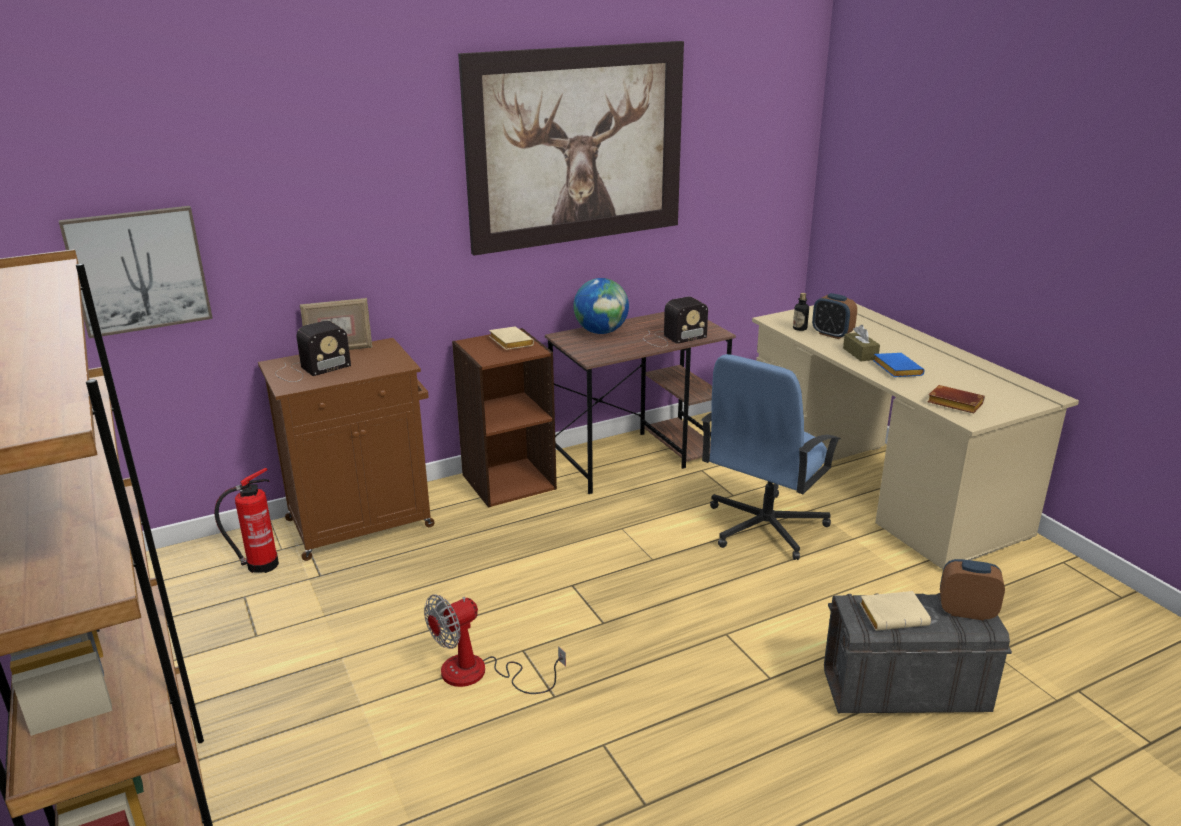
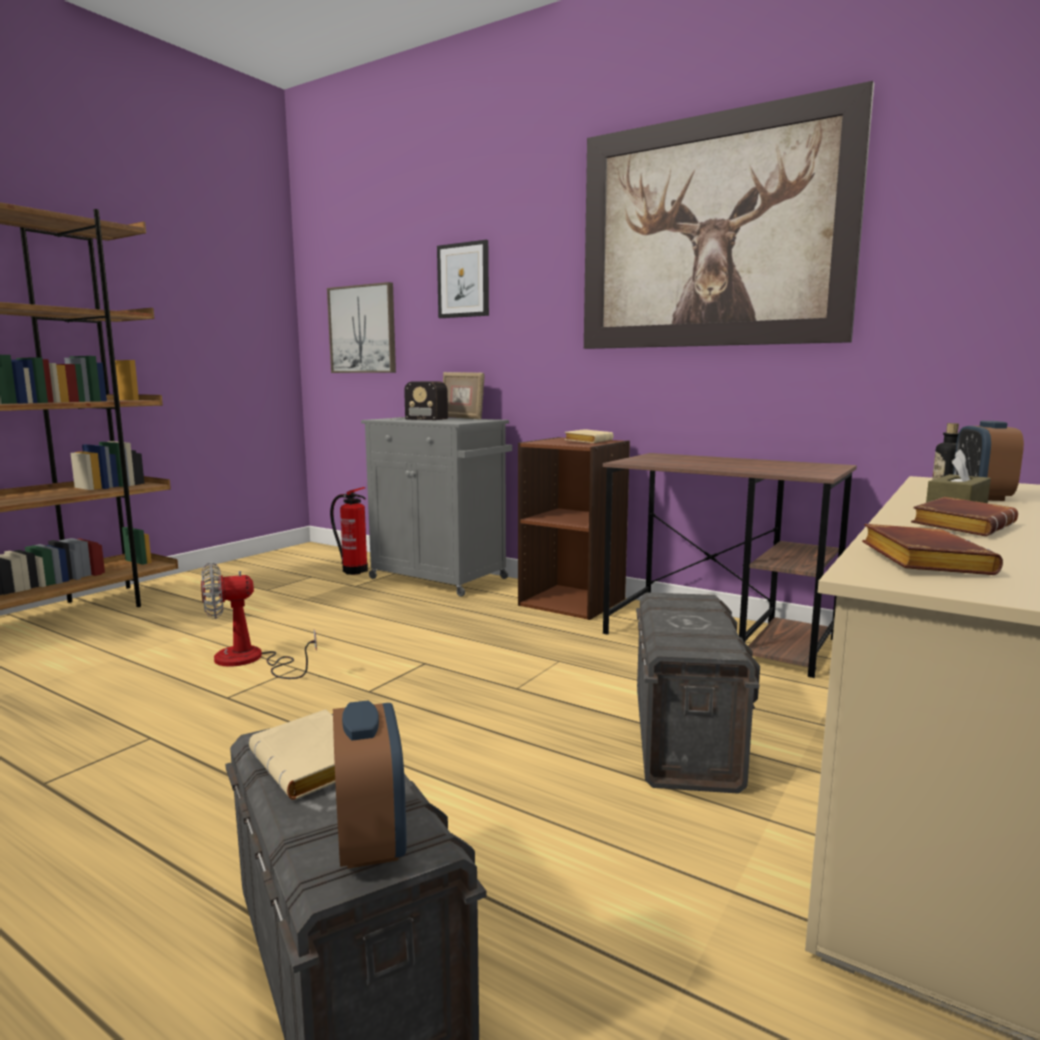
camera: 60 degrees right, 15 degrees down
(310, 197) = (463, 280): none -> picture
(363, 522) = (441, 579): brown cabinet -> grey cabinet
(479, 674) = (250, 661): fan -> fan turned 45 degrees counterclockwise
(601, 332) = (699, 458): globe -> none
(672, 338) = (749, 468): radio -> none
(764, 527) = (685, 738): blue office chair -> grey storage box
(895, 369) = (960, 525): blue book -> brown book

